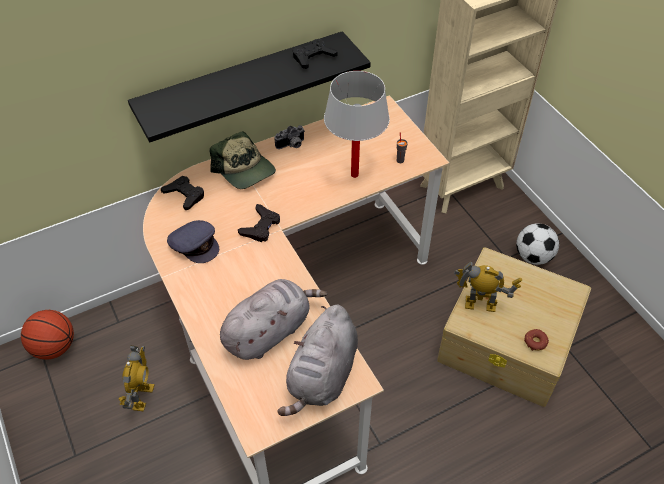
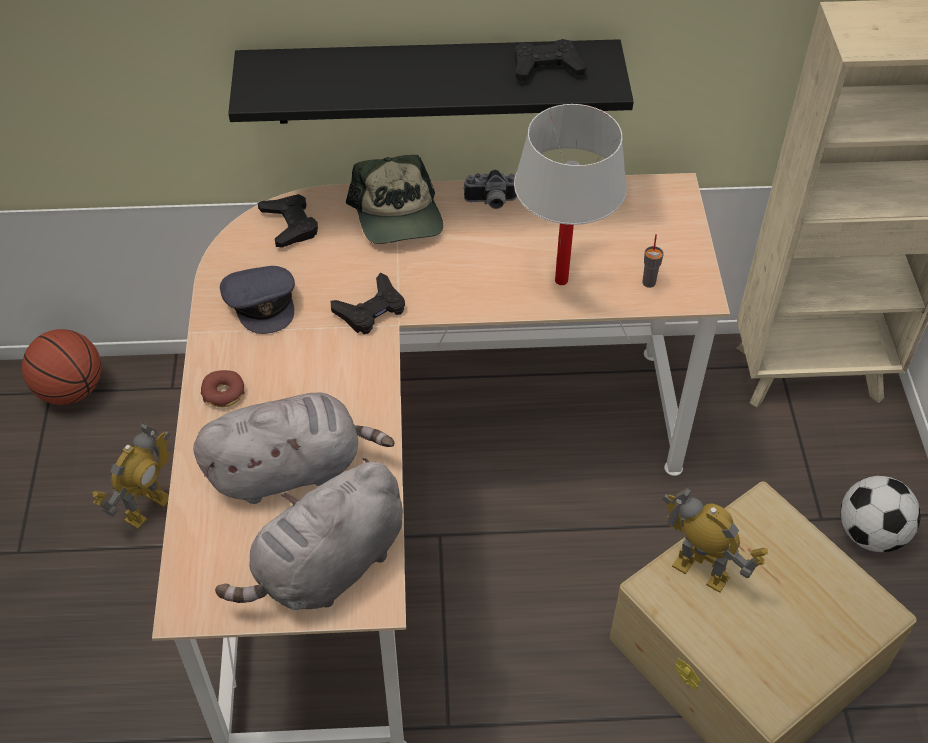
camera: 25 degrees right, 0 degrees up
(535, 342) = (761, 669): donut -> donut (223, 393)

